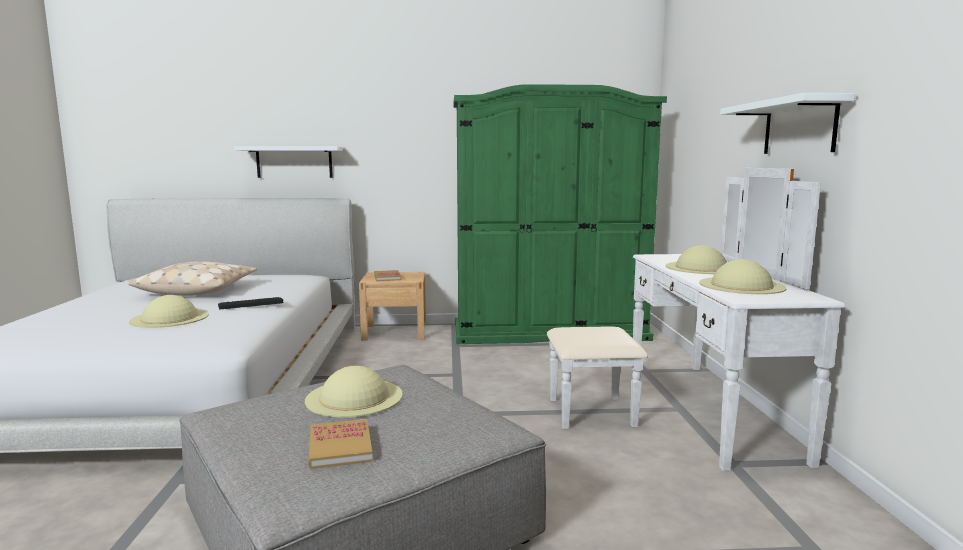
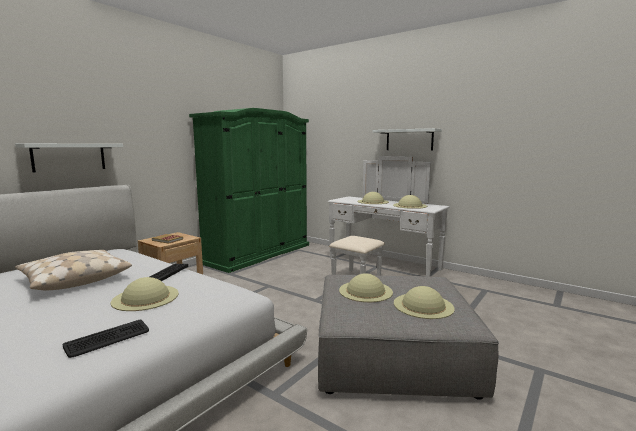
camera: 50 degrees left, 0 degrees up
(60, 337) = (108, 339): none -> keyboard
(340, 446) = (423, 305): book -> beige hat

